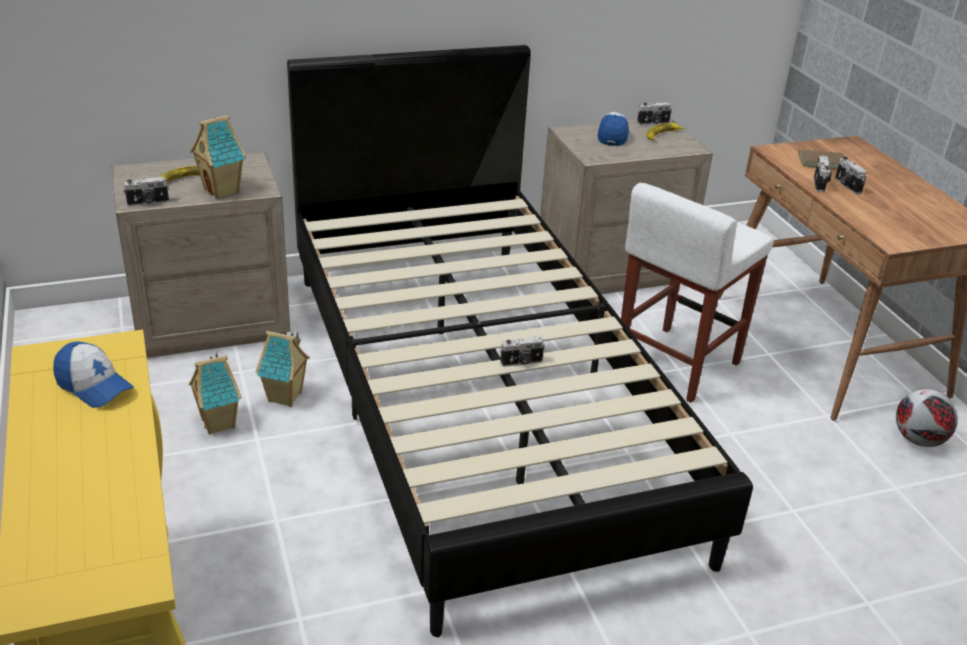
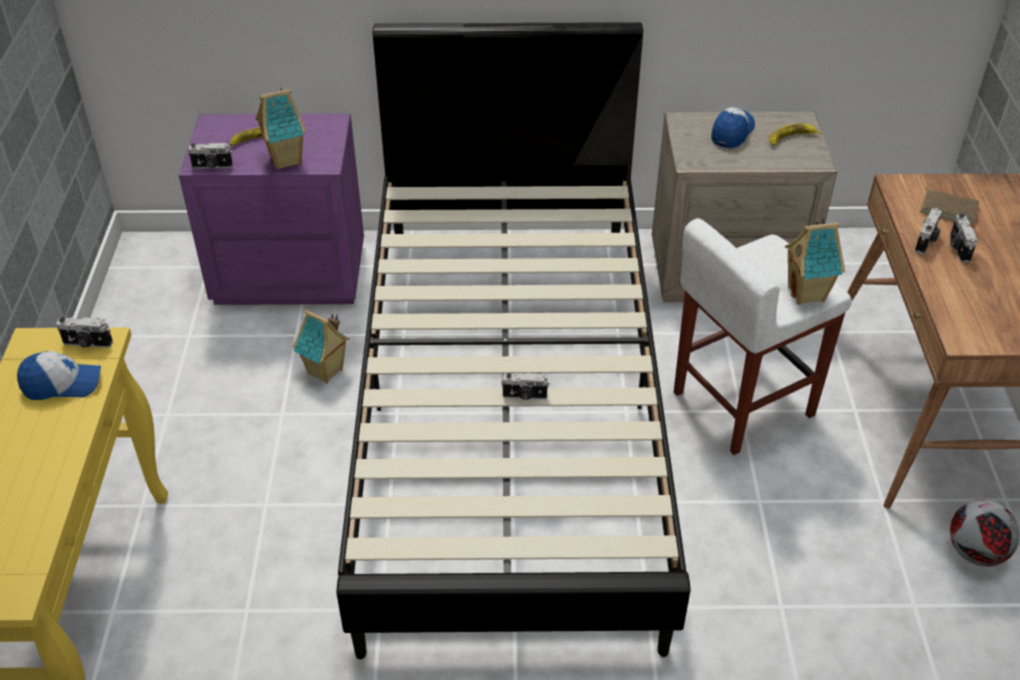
camera: 20 degrees right, 10 degrees up
(94, 386) = (62, 384): cap -> cap turned 60 degrees counterclockwise
(211, 322) = (290, 273): beige nightstand -> purple nightstand
(220, 424) = (255, 390): toy house -> toy house (807, 294)
(653, 123) = (790, 119): camera -> camera (87, 344)

